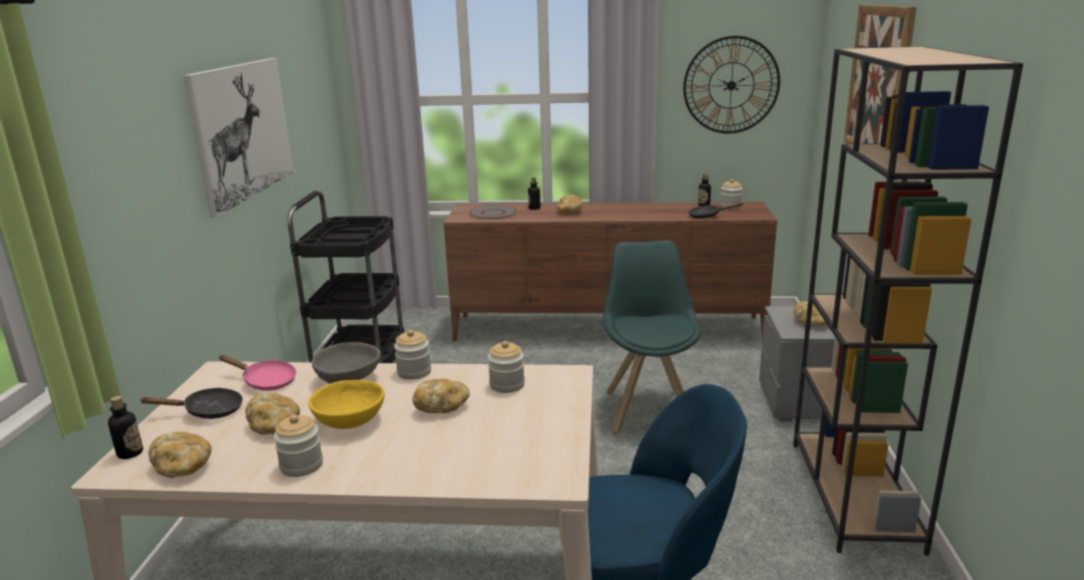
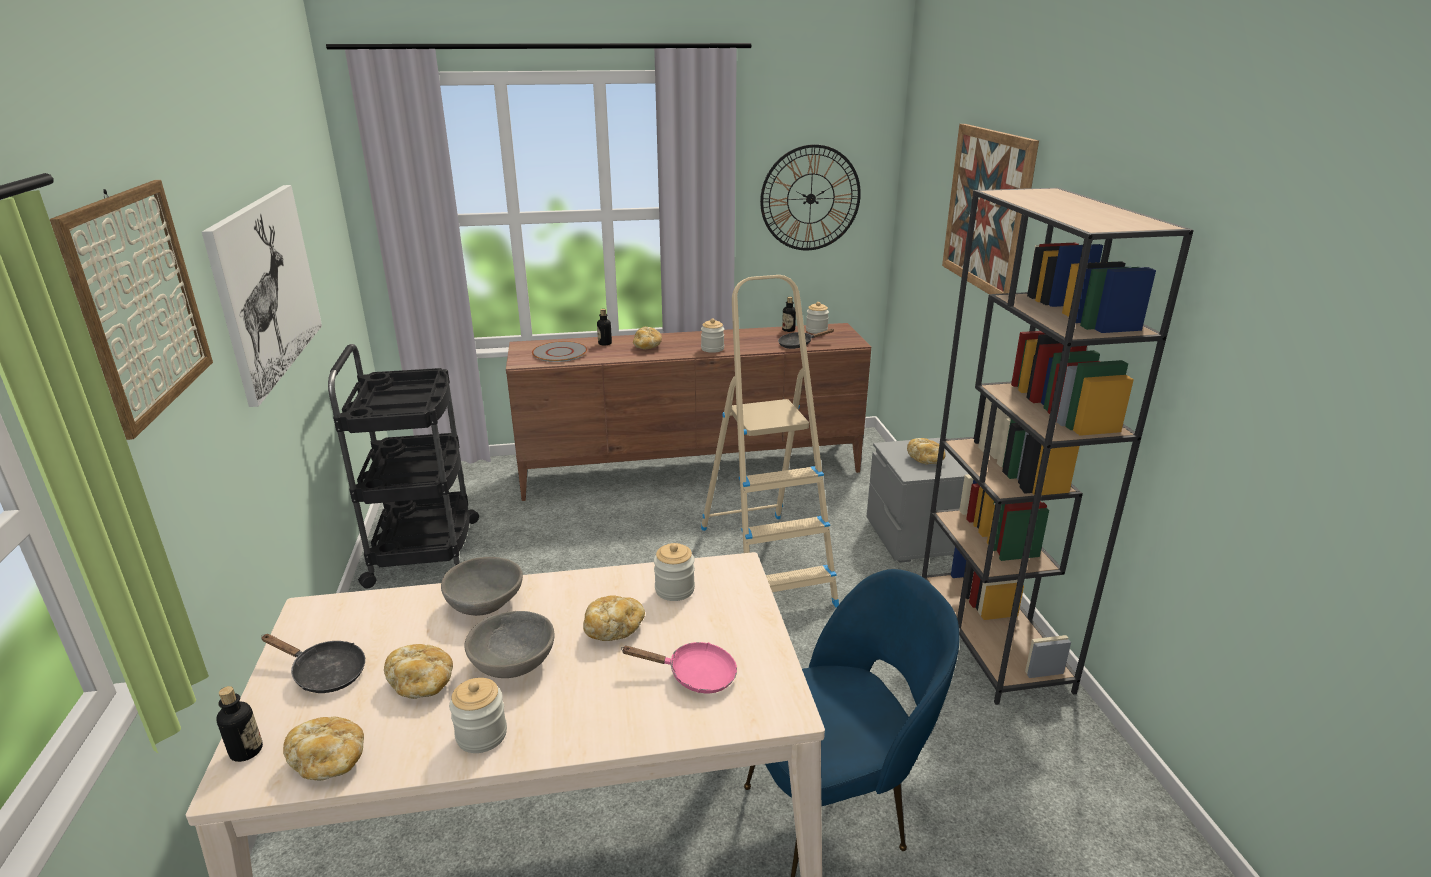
camera: 15 degrees left, 5 degrees up
(115, 110) = (139, 299): none -> picture
(208, 411) = (324, 673): black frying pan -> black frying pan turned 45 degrees clockwise
(265, 381) = (381, 619): pink frying pan -> pink frying pan (695, 675)
(351, 421) = (514, 662): yellow bowl -> grey bowl
(414, 372) = (560, 584): jar -> jar (712, 349)
(648, 409) = (765, 564): turquoise chair -> beige step ladder

